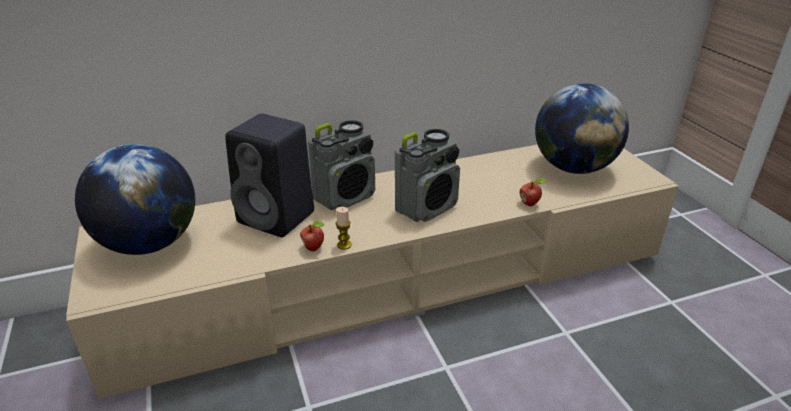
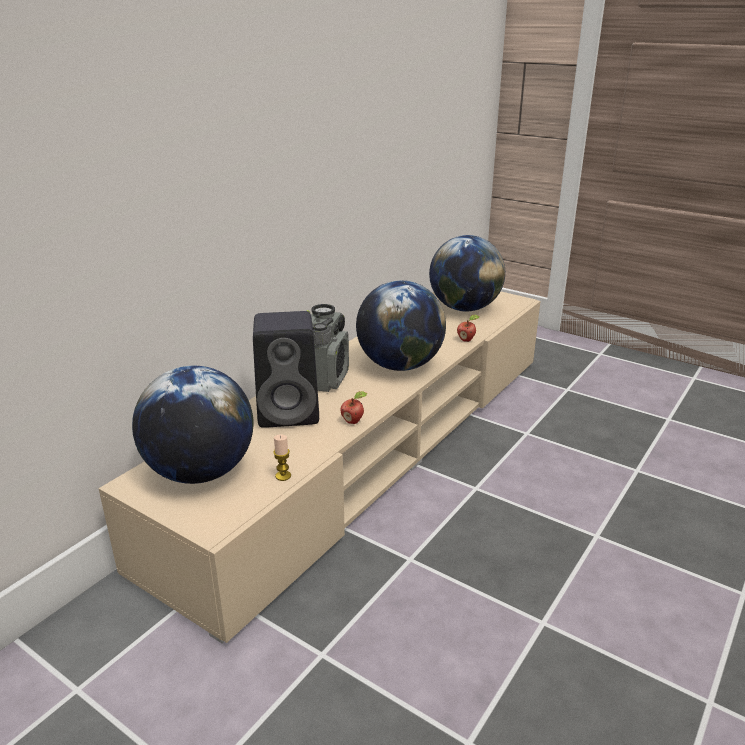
camera: 35 degrees left, 5 degrees down
(344, 245) = (373, 411): candle -> candle (283, 476)
(427, 208) = (399, 366): radio -> globe

